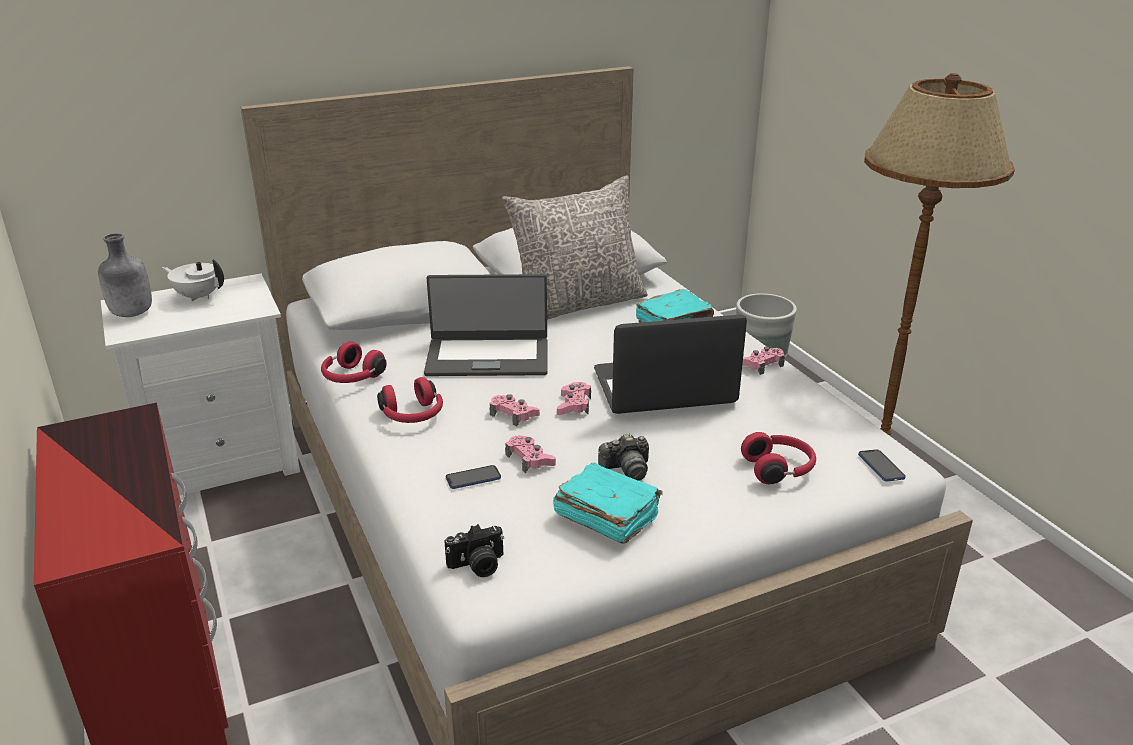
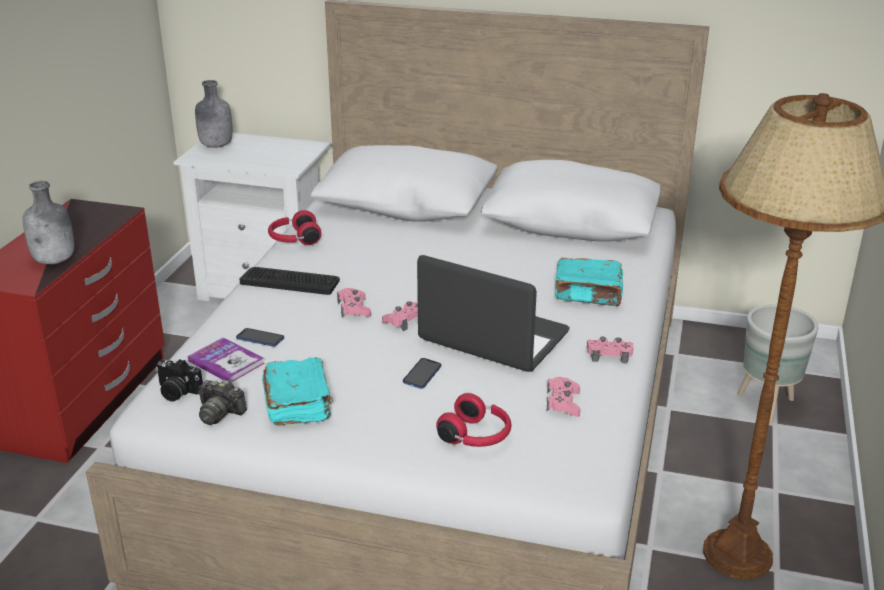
camera: 40 degrees right, 0 degrees up
(141, 498) = (55, 260): none -> grey bottle
(198, 296) = (269, 146): white teapot -> none
(413, 416) = (290, 281): red headphones -> keyboard
(477, 514) = (226, 362): none -> book
(487, 357) = (403, 260): laptop -> none
(530, 459) = (314, 343): pink game controller -> pink game controller (563, 402)
(577, 304) = (538, 246): grey pillow -> none
(626, 469) = (365, 381): camera -> camera (219, 413)
(881, 466) = (565, 477): phone -> phone (422, 374)

